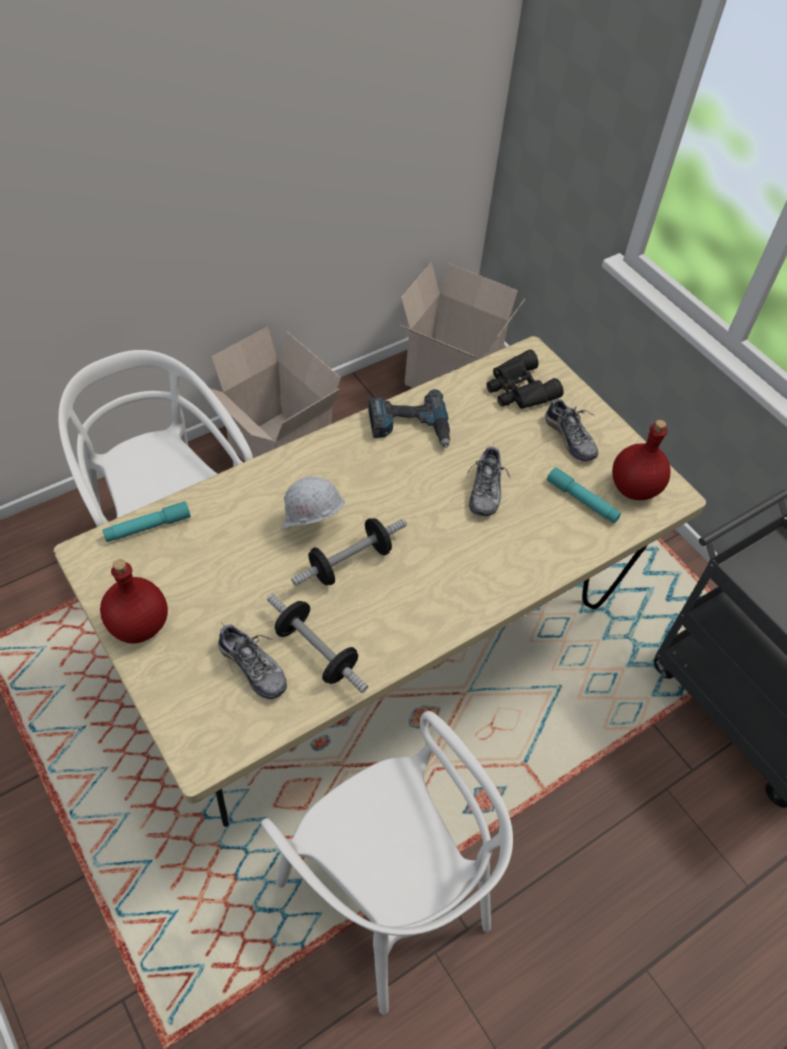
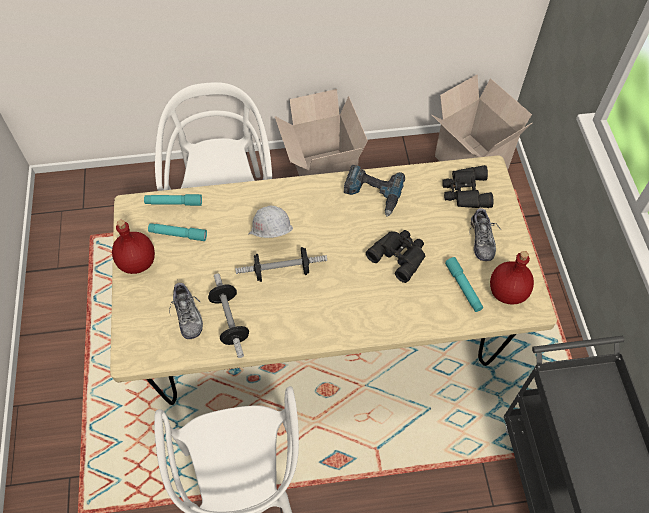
camera: 30 degrees right, 5 degrees up
(178, 566) = (178, 234): none -> turquoise flashlight
(485, 489) = (399, 255): shoe -> black binoculars

